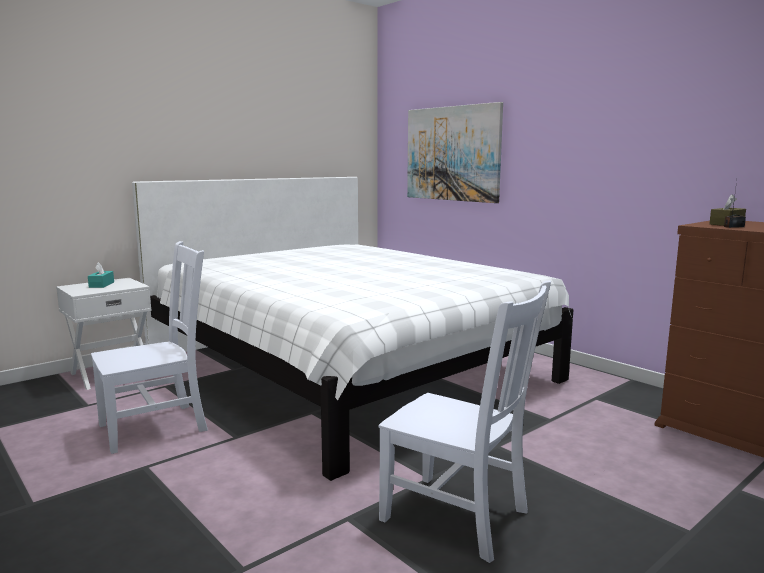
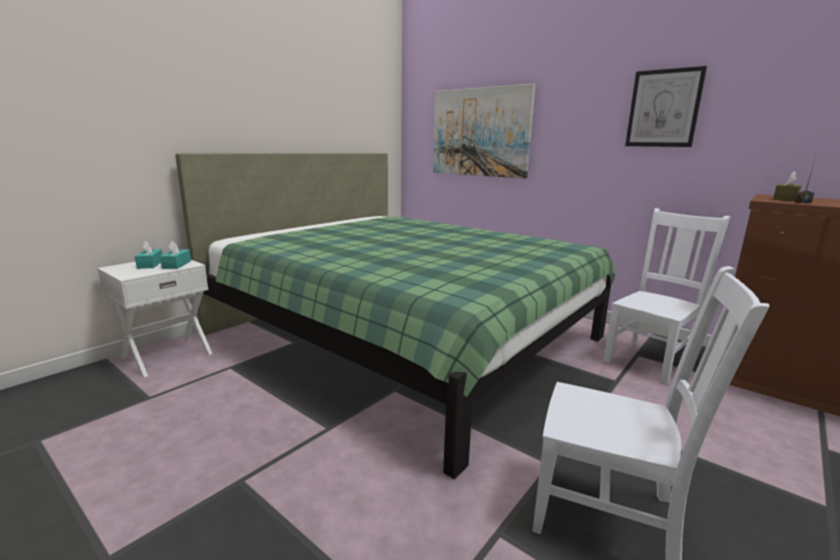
camera: 10 degrees left, 5 degrees up
(124, 285) = (176, 265): none -> turquoise tissue box
(157, 426) = (237, 421): white chair -> white chair (650, 360)
(346, 369) = (404, 336): white bed -> green bed
(626, 127) = (663, 108): none -> picture

